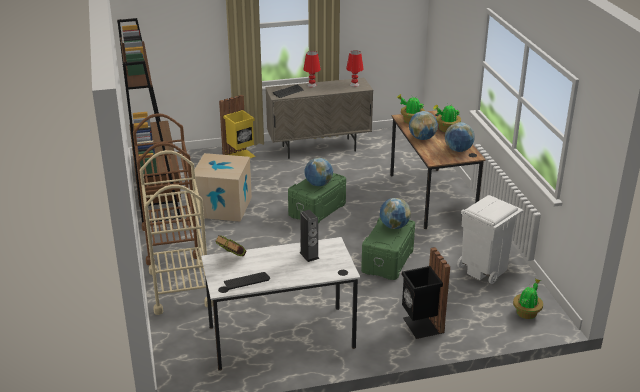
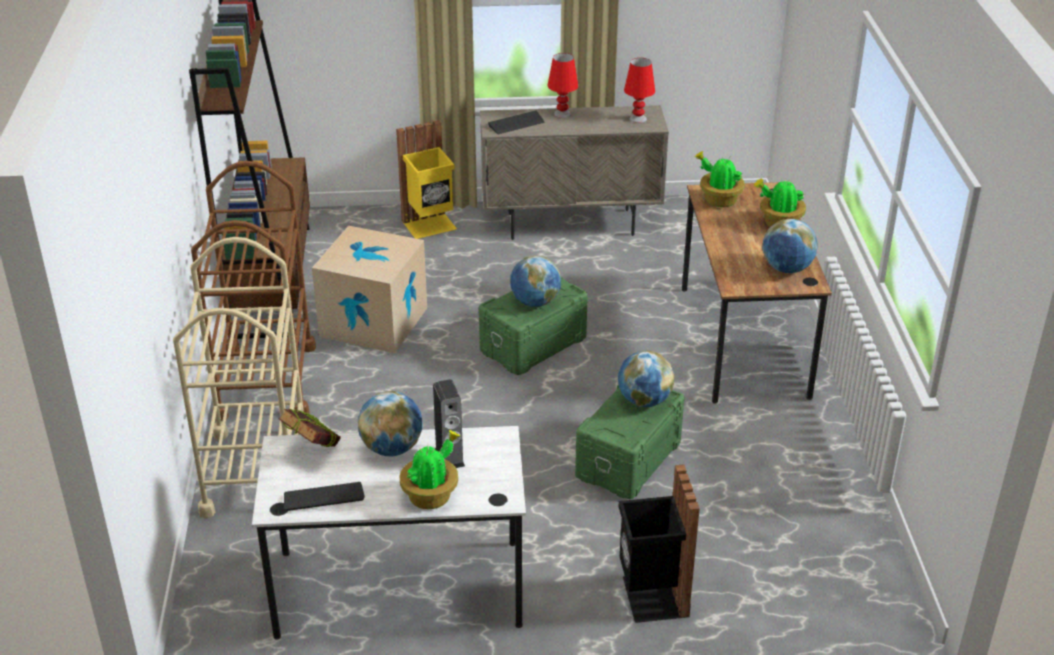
camera: 10 degrees right, 5 degrees up
(422, 138) = (728, 238): globe -> globe (392, 448)
(484, 269) = (798, 496): white trash can -> none
(527, 312) = (853, 595): potted plant -> potted plant (431, 496)

